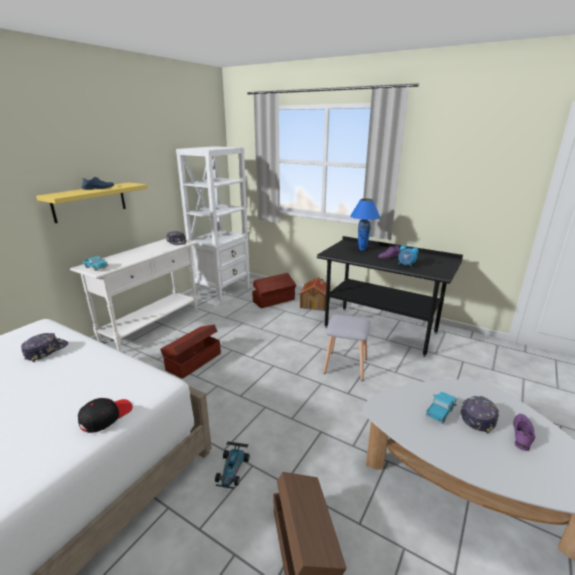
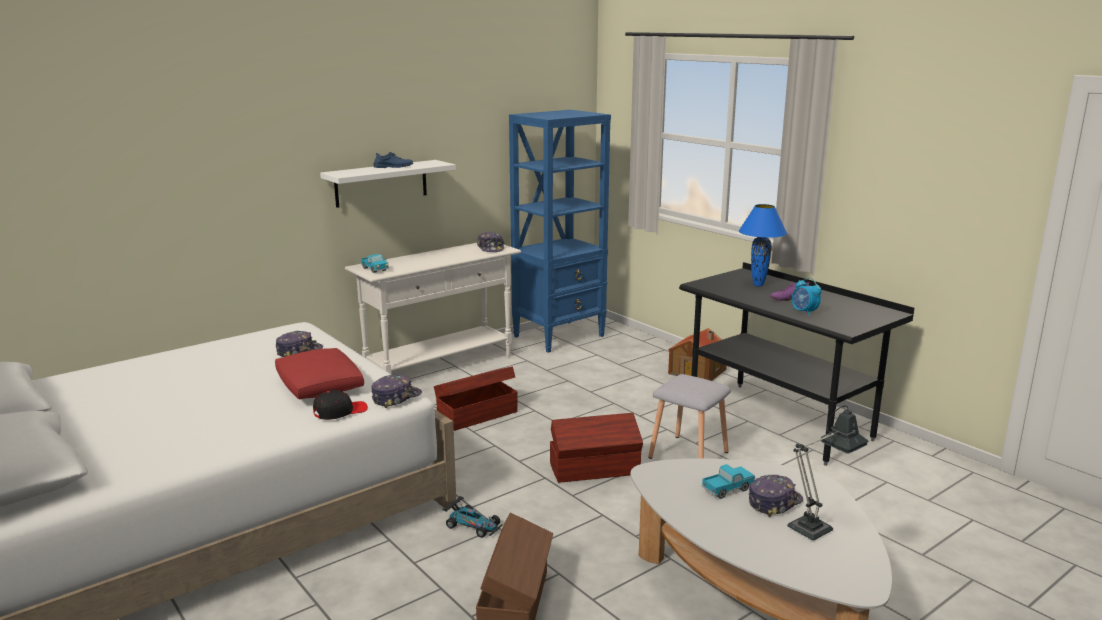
camera: 20 degrees right, 5 degrees down
(76, 387) = (319, 386): none -> red pillow
(89, 202) = (381, 183): yellow shelf -> white shelf
(154, 387) = (396, 397): none -> cap
(222, 292) = (559, 336): white bookcase -> blue bookcase
(232, 469) = (473, 525): toy car -> toy car turned 90 degrees counterclockwise
(274, 300) = (633, 358): brown storage box -> brown storage box (595, 469)
(522, 434) = (816, 526): purple shoe -> table lamp

